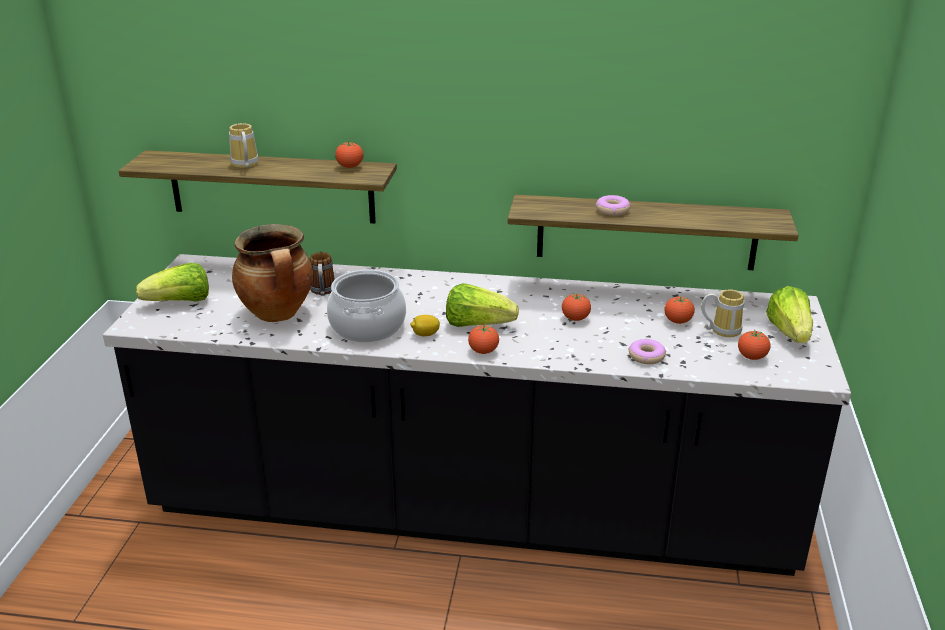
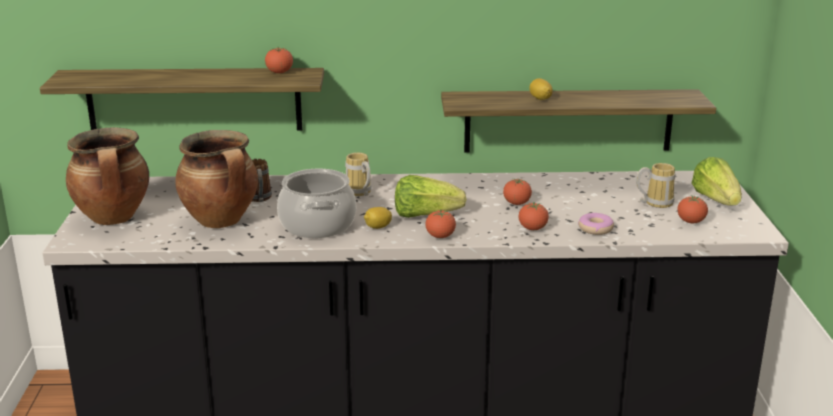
camera: 10 degrees left, 5 degrees down
(180, 302) = (114, 218): lettuce -> cooking pot
(244, 165) = (170, 76): mug -> mug (358, 193)
(612, 210) = (540, 99): donut -> lemon
(678, 321) = (612, 199): tomato -> tomato (532, 229)

